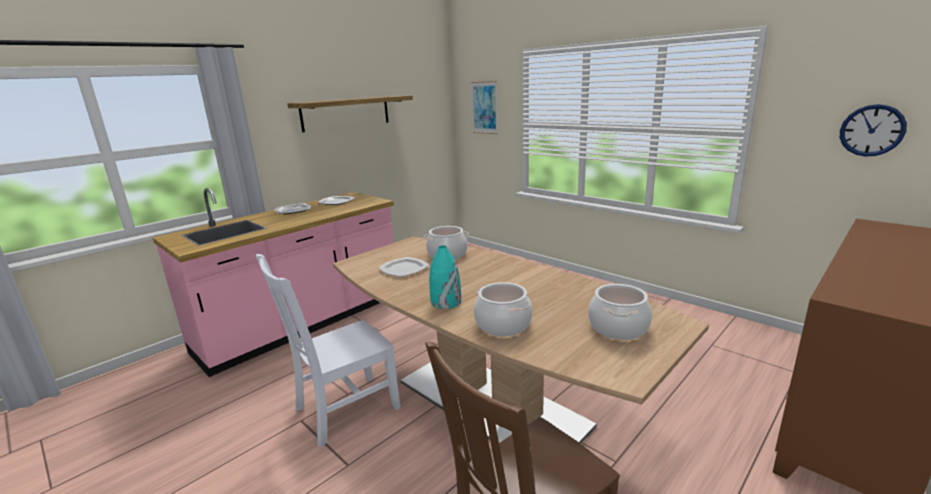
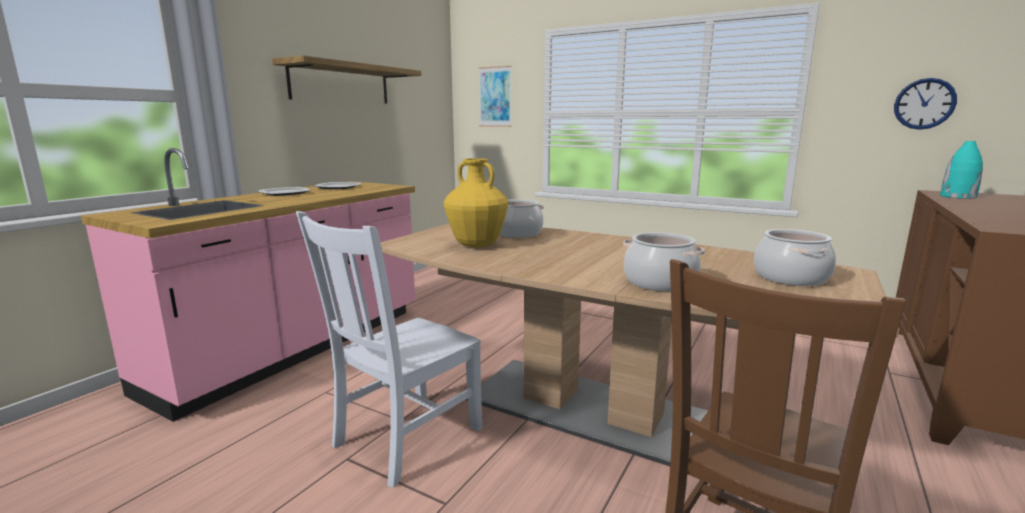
camera: 15 degrees left, 5 degrees down
(404, 269) = (477, 245): plate -> yellow vase
(445, 302) = (564, 268): turquoise vase -> turquoise vase (957, 196)

